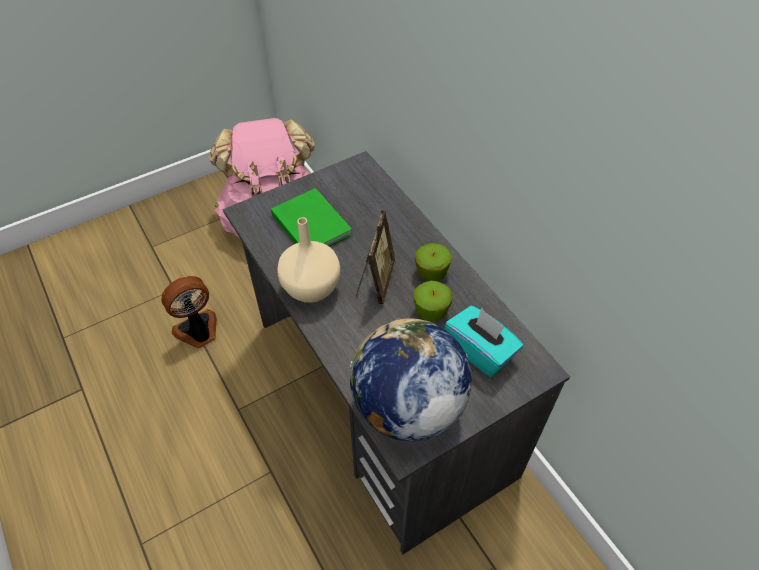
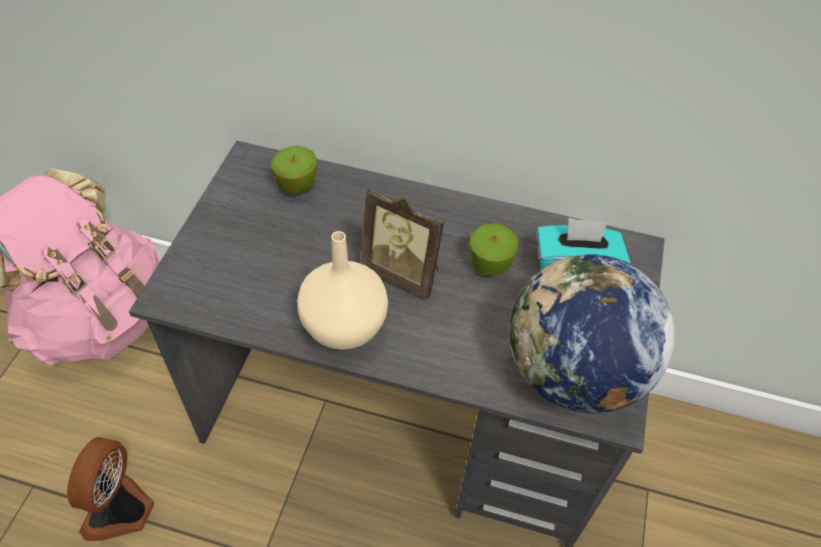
camera: 45 degrees left, 0 degrees up
(311, 223) = (262, 256): green book -> none
(375, 281) = (403, 272): picture frame -> picture frame turned 150 degrees clockwise
(431, 272) = (448, 225): apple -> apple (296, 185)

